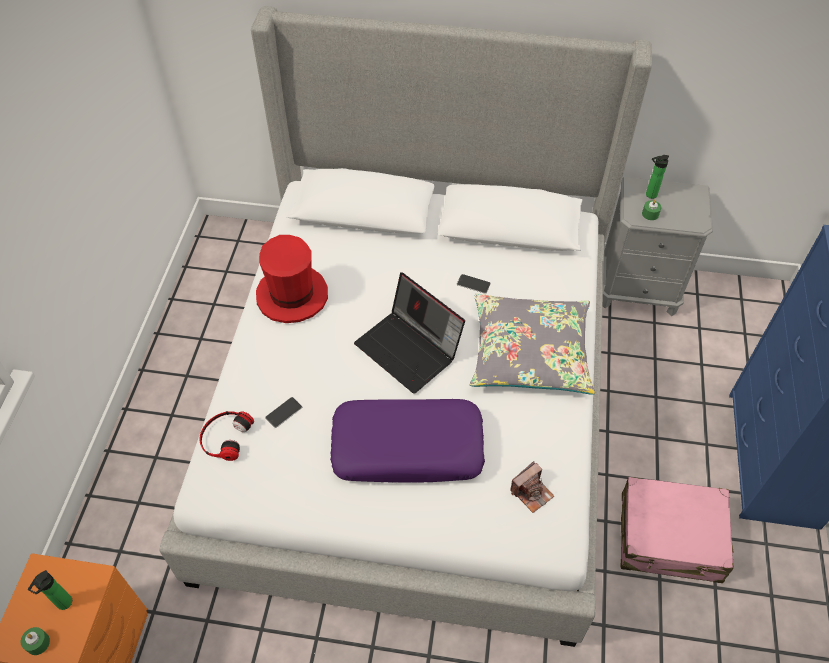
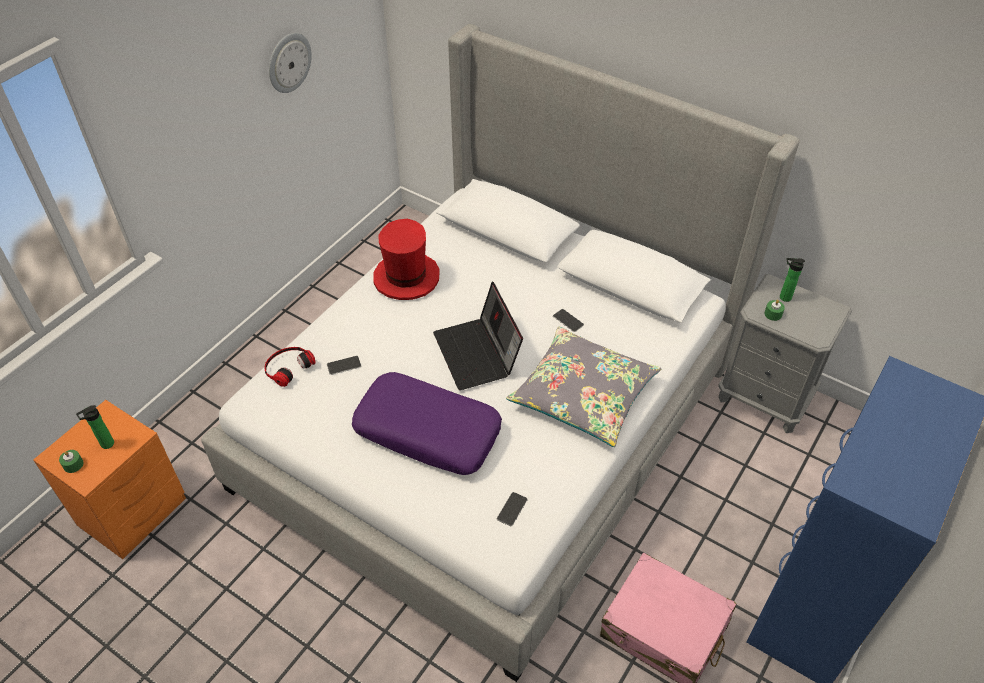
camera: 25 degrees right, 5 degrees down
(83, 102) = (288, 62): none -> wall clock
(531, 492) = (512, 509): camera -> phone

